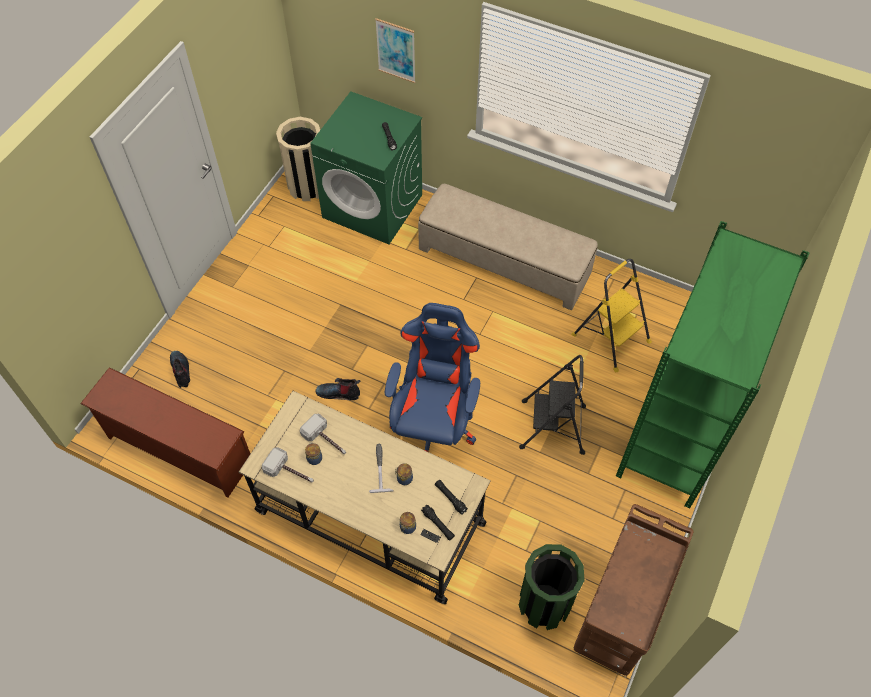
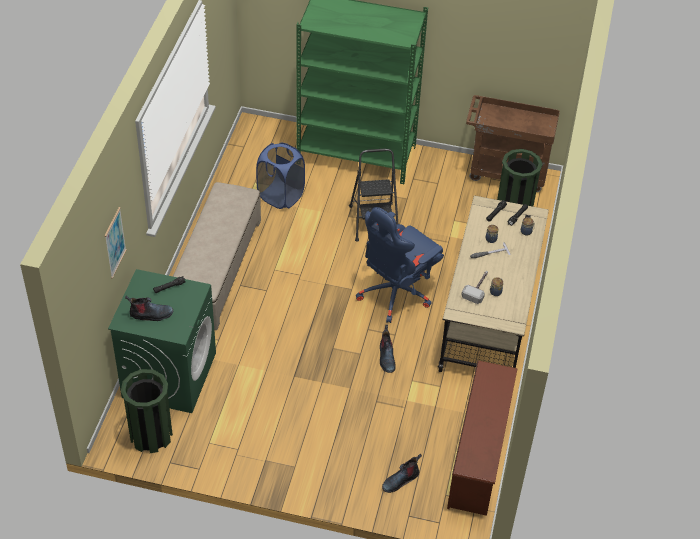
camera: 105 degrees left, 10 degrees down
(291, 472) = (512, 303): hammer -> none
(307, 186) = (151, 435): beige trash can -> green trash can
(357, 121) = (150, 315): none -> boot
(433, 428) = (399, 290): blue office chair -> blue office chair turned 45 degrees counterclockwise
(609, 336) = (280, 196): yellow step ladder -> blue laundry basket

